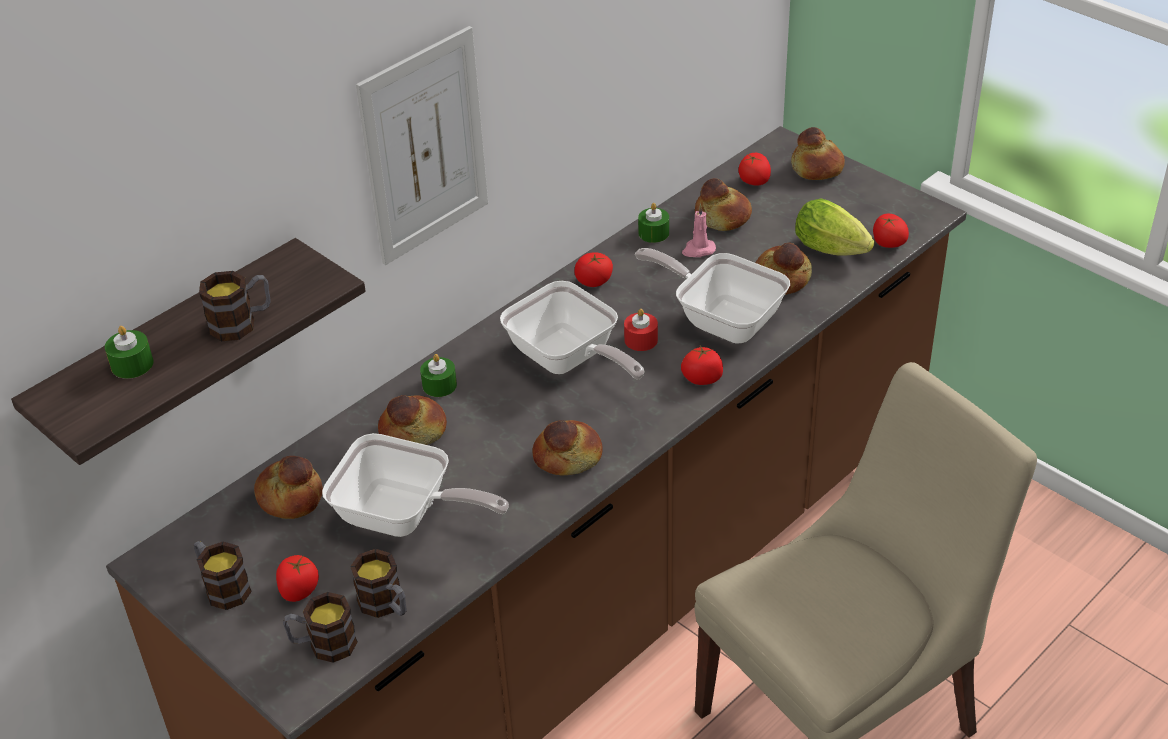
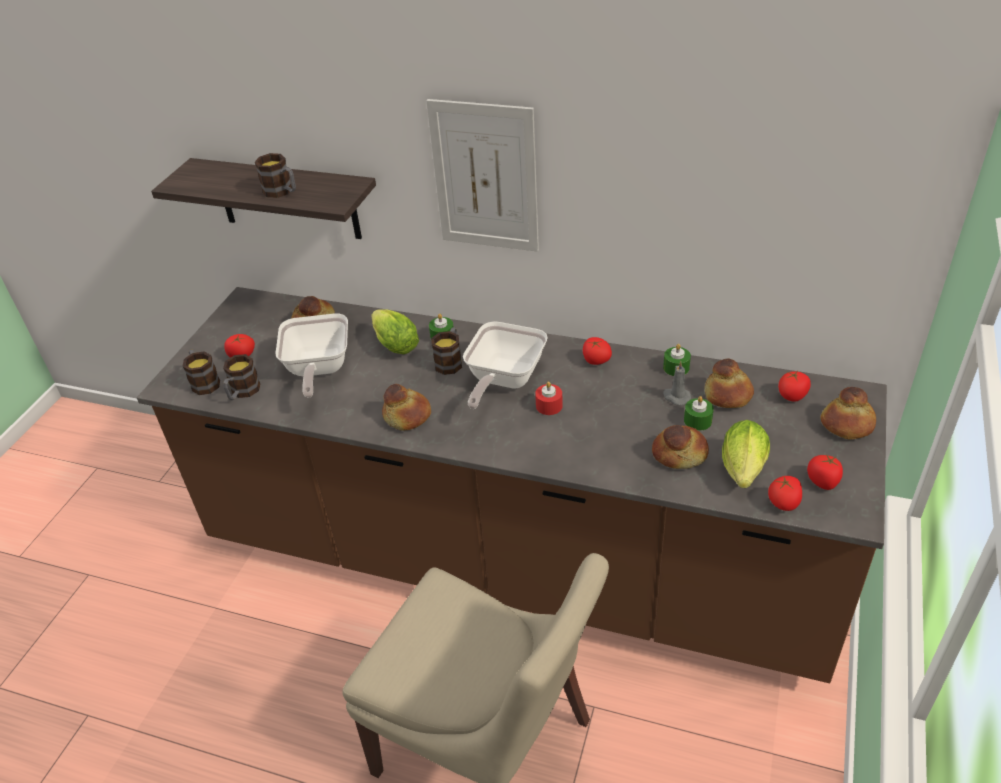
camera: 65 degrees right, 0 degrees up
(132, 364) = (230, 176): green candle -> green candle (697, 421)
(222, 587) = (234, 329): mug -> mug (450, 361)
(413, 431) = (394, 344): bread -> lettuce
(698, 250) = (676, 397): pink candle -> grey candle
(702, 378) = (528, 451): tomato -> tomato (823, 481)
(721, 319) = (602, 438): frying pan -> none

